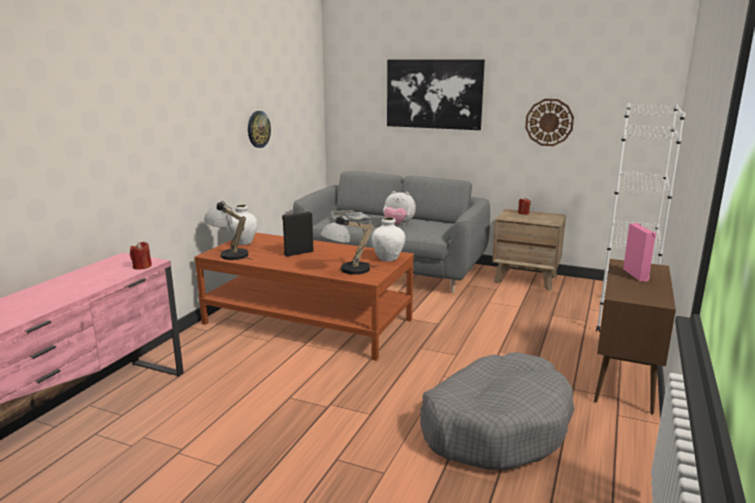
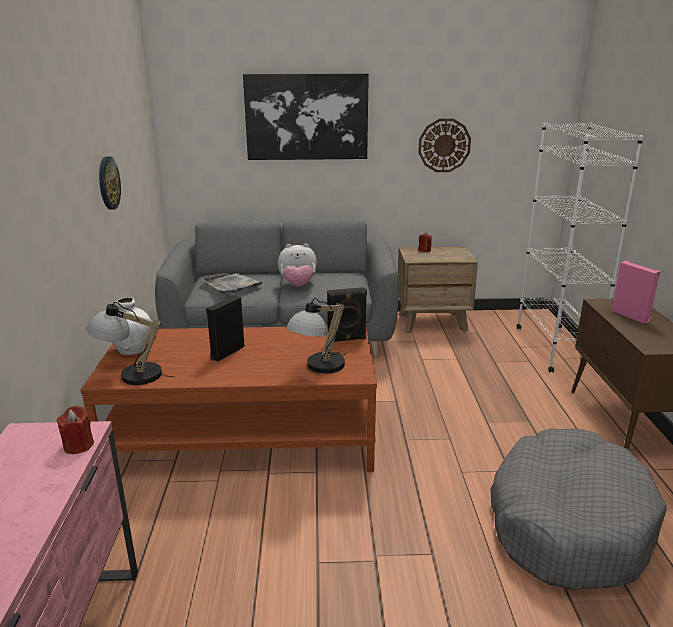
camera: 25 degrees left, 5 degrees up
(388, 259) = (347, 339): white vase -> black speaker

